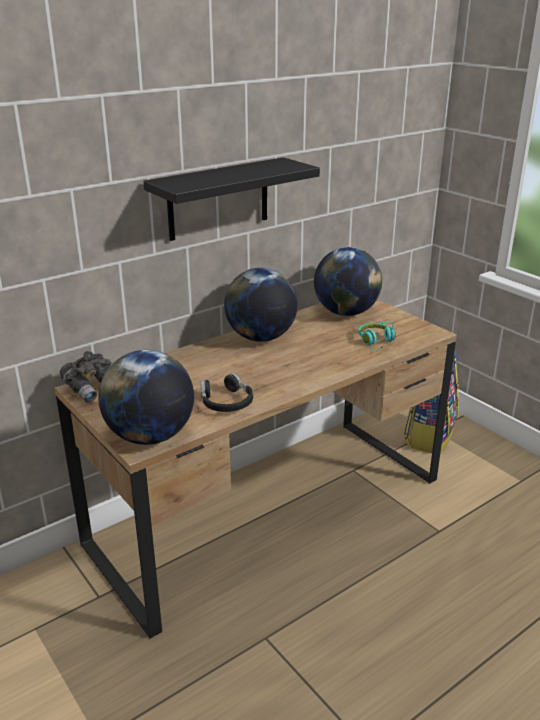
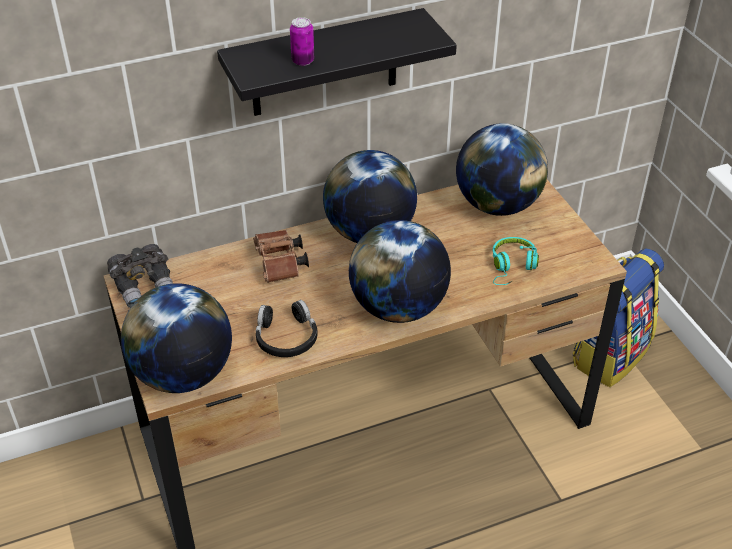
camera: 15 degrees right, 15 degrees up
(201, 363) = (280, 265): none -> brown binoculars
(214, 179) = (303, 61): none -> can
(305, 374) = (398, 308): none -> globe

